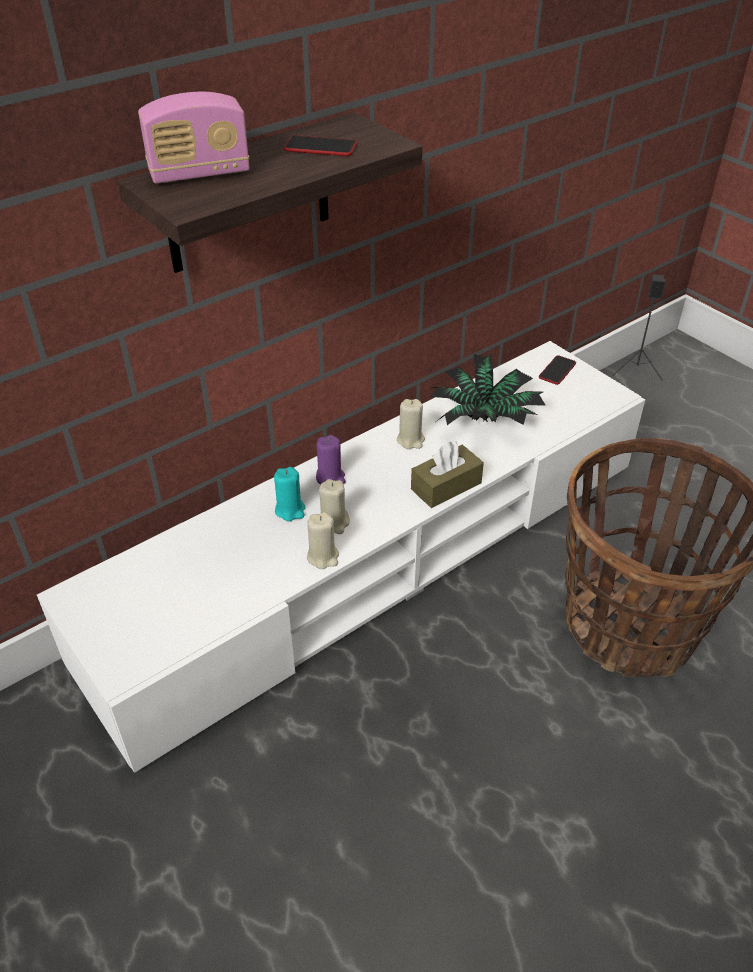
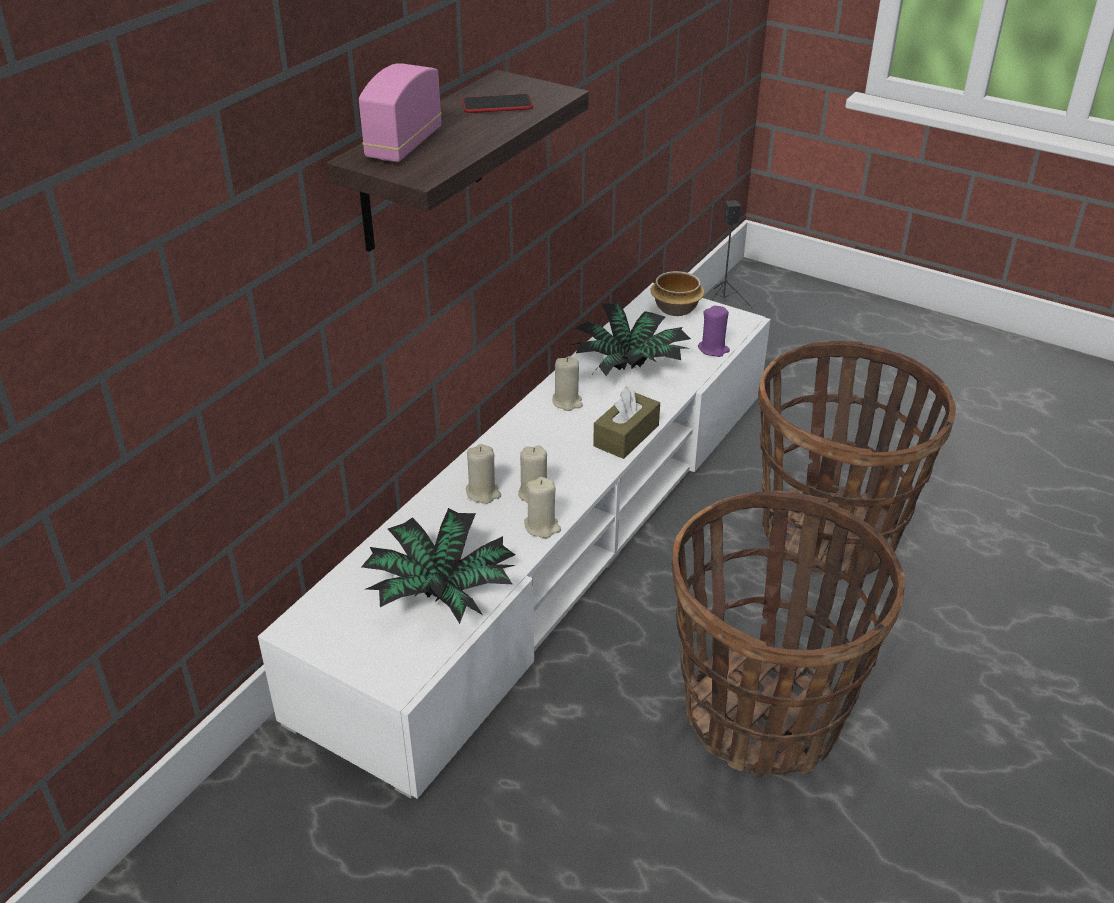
camera: 20 degrees left, 5 degrees down
(199, 174) = (404, 144): radio -> radio turned 150 degrees clockwise
(202, 598) = (441, 594): none -> potted plant
(290, 510) = (483, 493): turquoise candle -> beige candle
(330, 477) = (506, 454): purple candle -> purple candle (713, 349)
(478, 791) = (763, 714): none -> basket
(557, 371) = (675, 309): phone -> bowl

